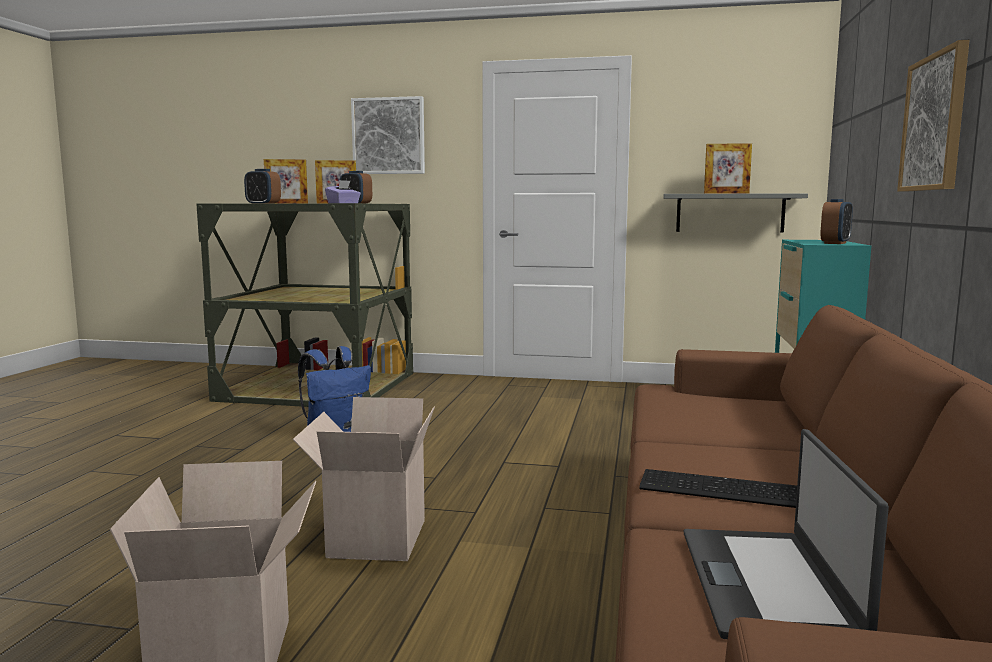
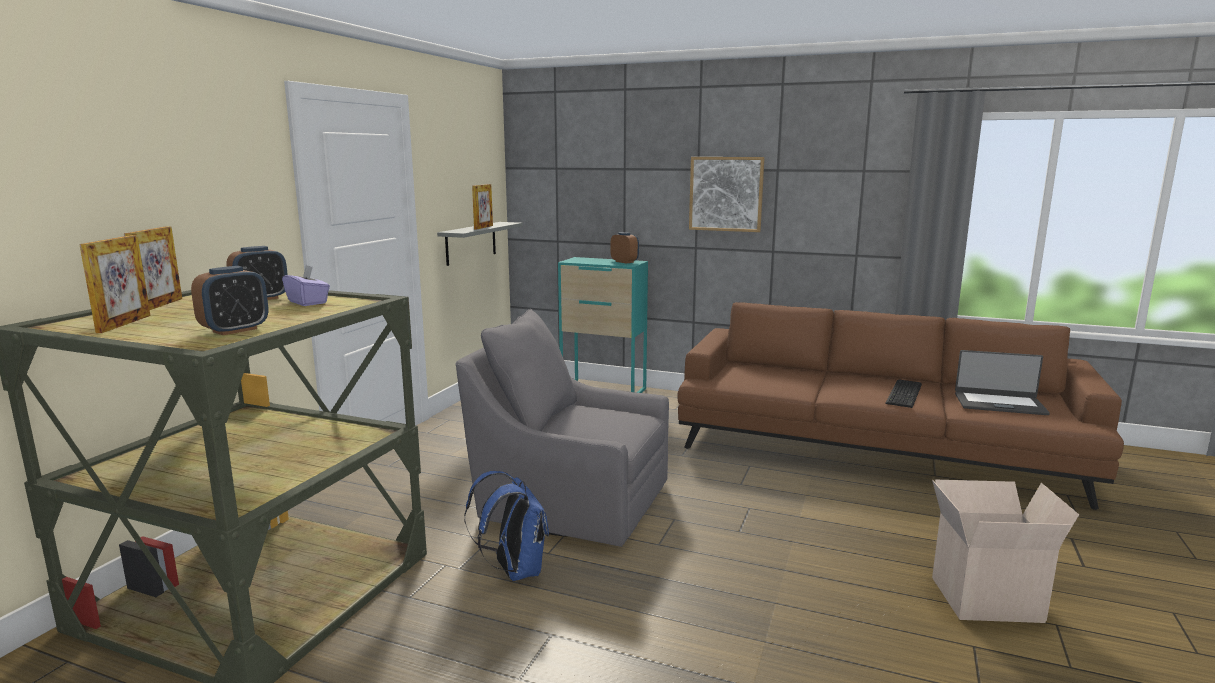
camera: 80 degrees left, 5 degrees up
(374, 537) = (799, 548): cardboard box -> none
(388, 136) = (181, 181): picture -> none
(462, 438) = (570, 501): none -> grey armchair

